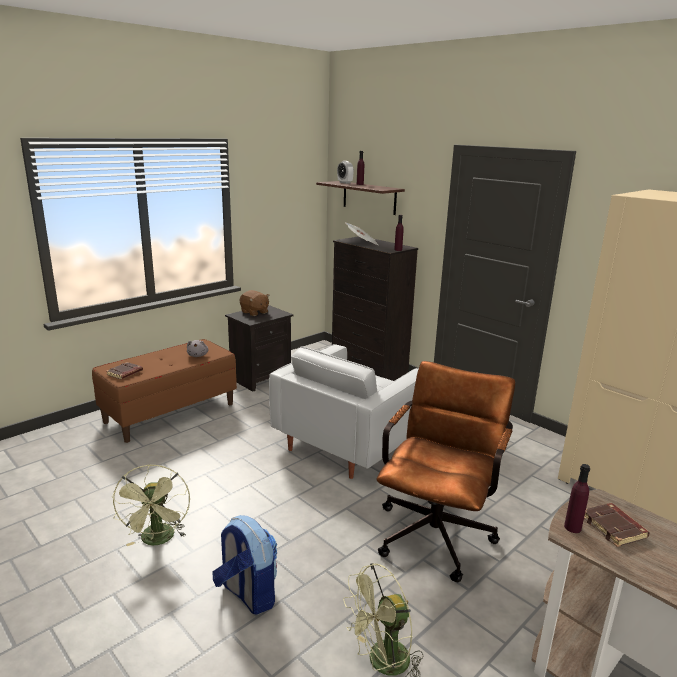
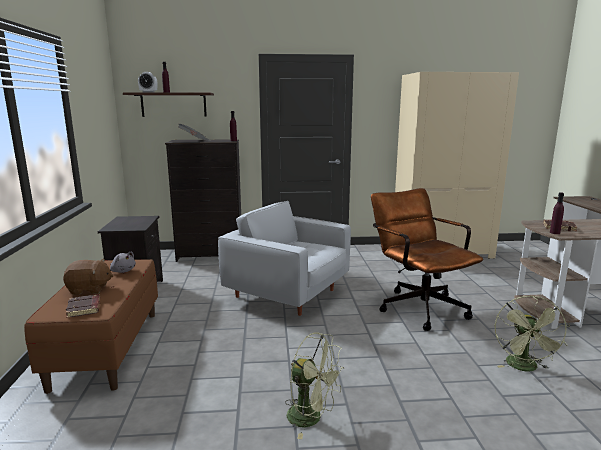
camera: 50 degrees left, 5 degrees down
(247, 594) = (423, 394): backpack -> none
(254, 312) = (122, 223): brown plush toy -> brown plush toy (89, 289)
(349, 442) = (289, 294): white armchair -> white armchair turned 135 degrees clockwise

